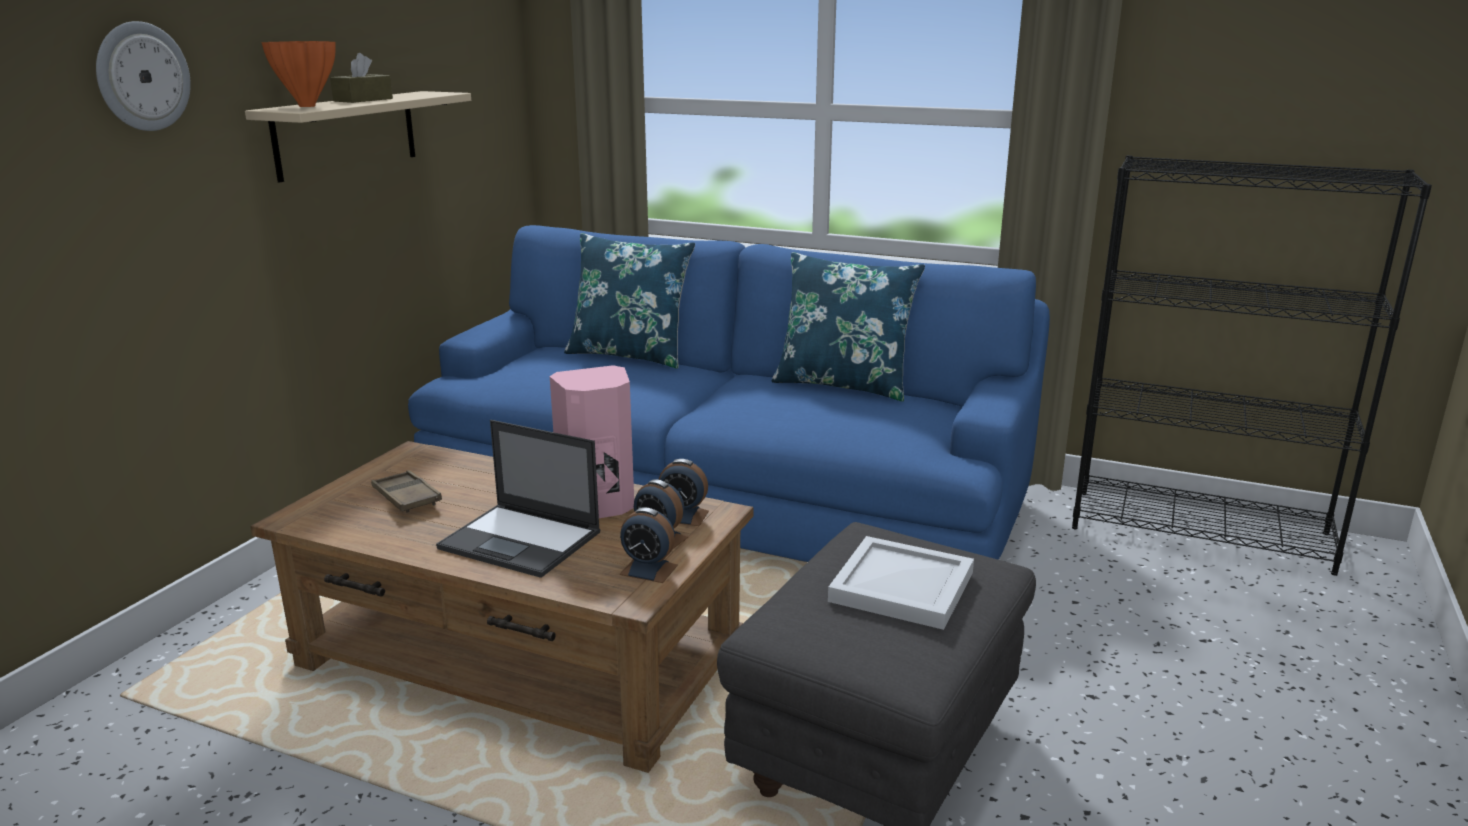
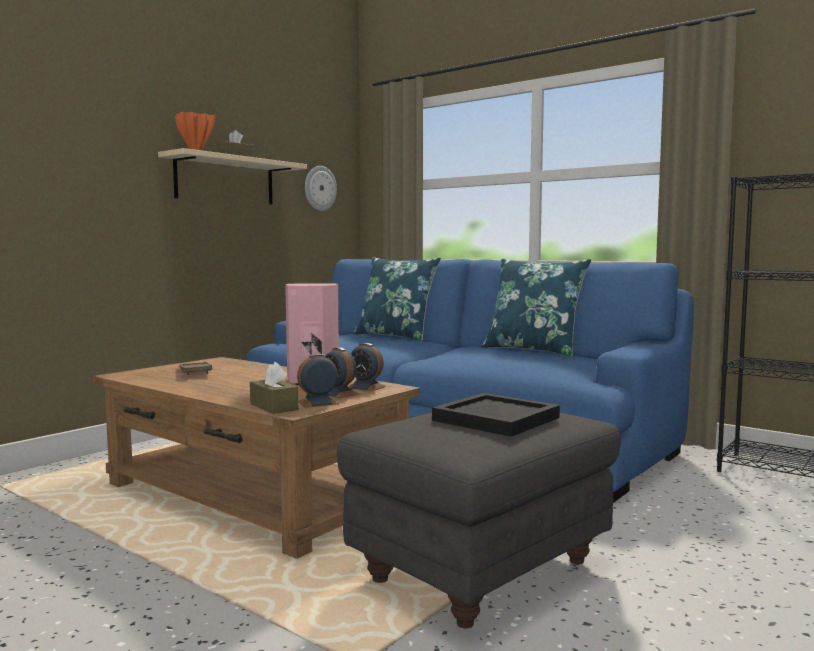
camera: 15 degrees right, 15 degrees down
(142, 76) = (94, 119): wall clock -> wall clock (319, 188)
(522, 541) = (247, 389): laptop -> none
(596, 589) = (273, 407): none -> brown tissue box
(648, 570) = (318, 403): alarm clock -> alarm clock turned 120 degrees clockwise
(904, 586) = (498, 419): white tray -> black tray

